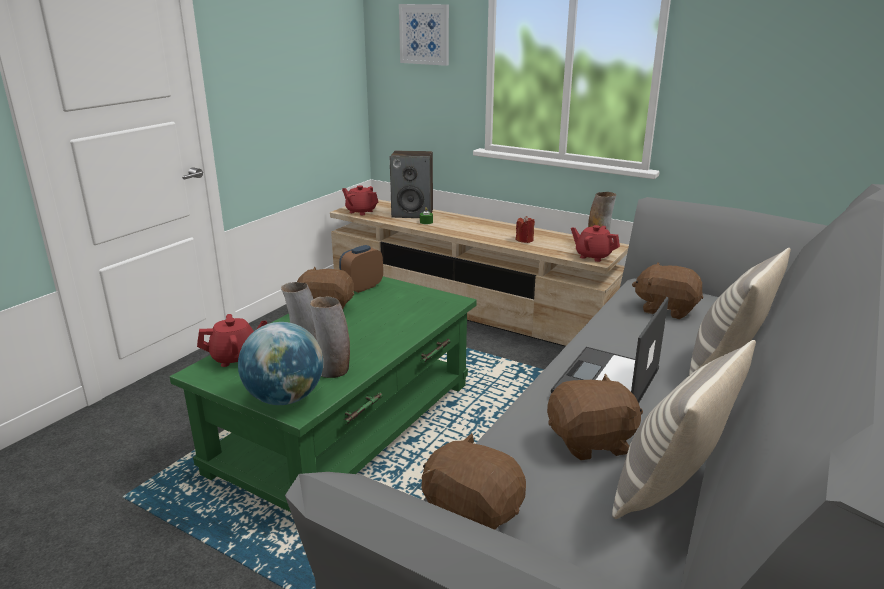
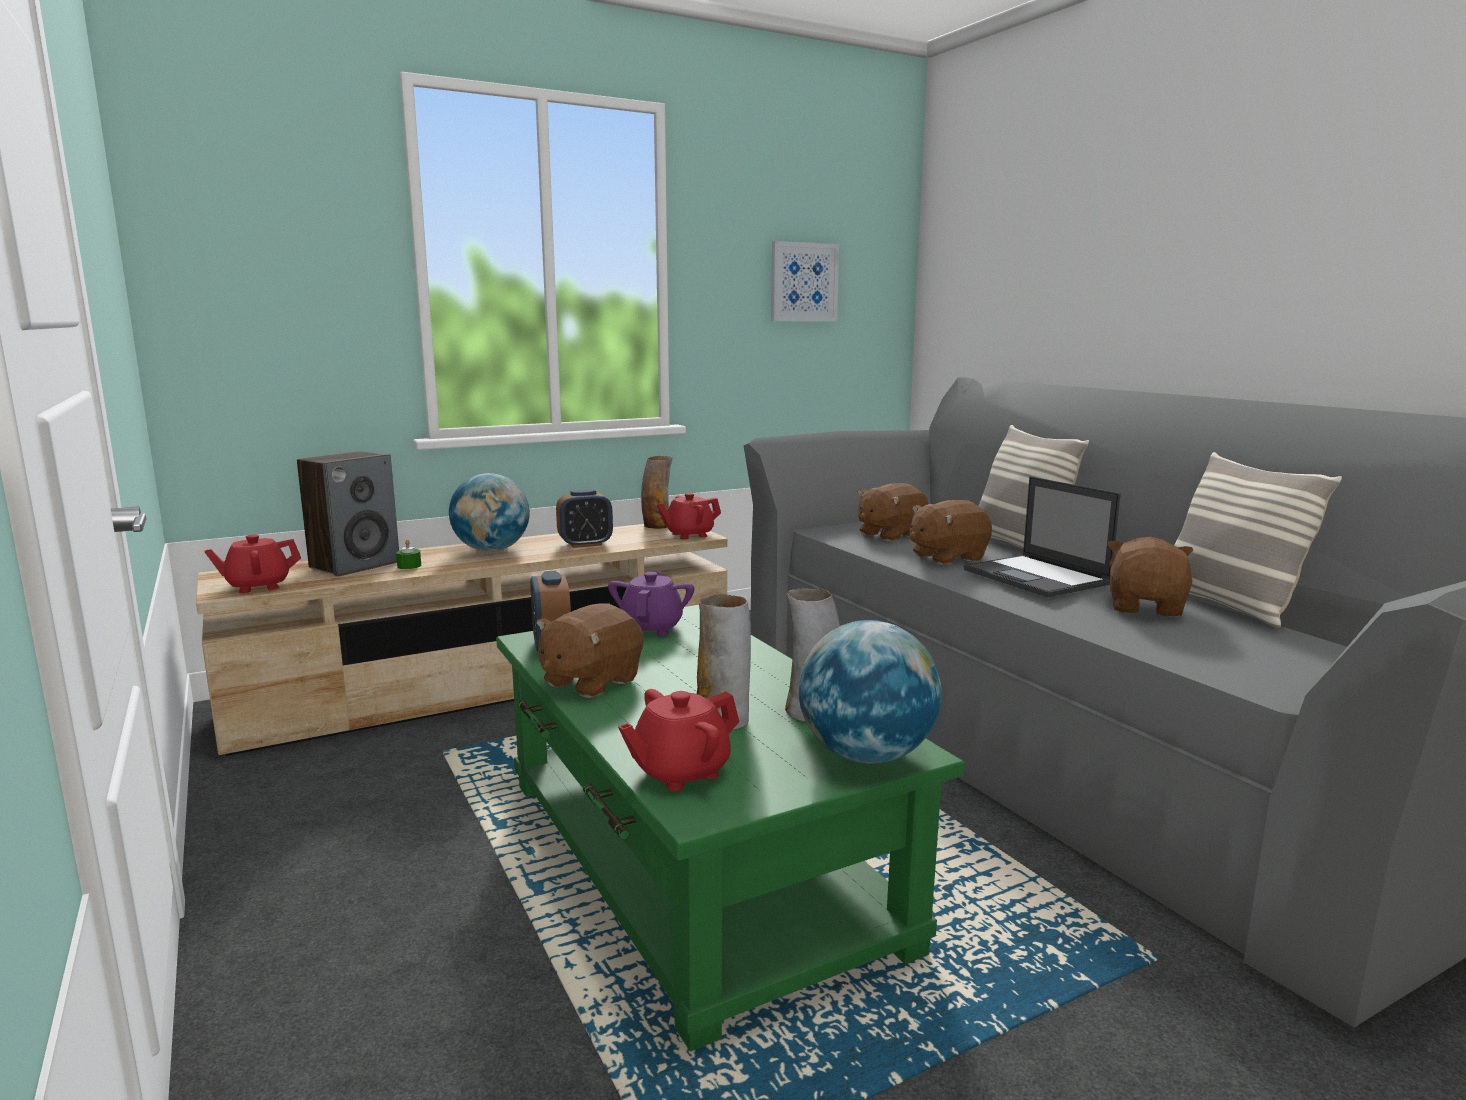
camera: 60 degrees left, 10 degrees down
(235, 357) = (680, 772): red teapot -> red teapot turned 135 degrees counterclockwise
(417, 299) = (652, 628): none -> purple teapot
(424, 34) = (283, 256): picture -> picture (803, 282)
(471, 514) = (1261, 675): brown plush toy -> brown plush toy (946, 557)
(478, 226) = (491, 550): none -> globe
(524, 240) = (585, 544): red candle -> alarm clock

